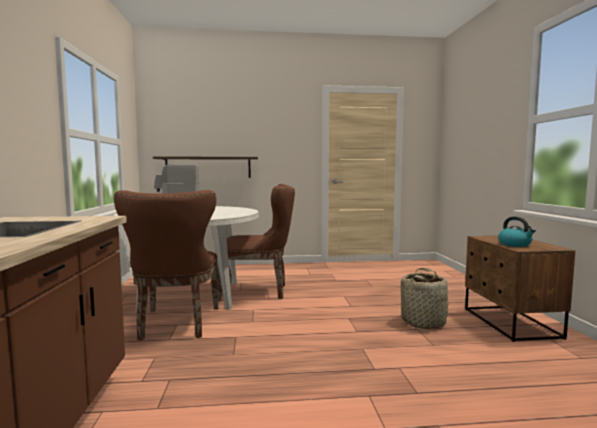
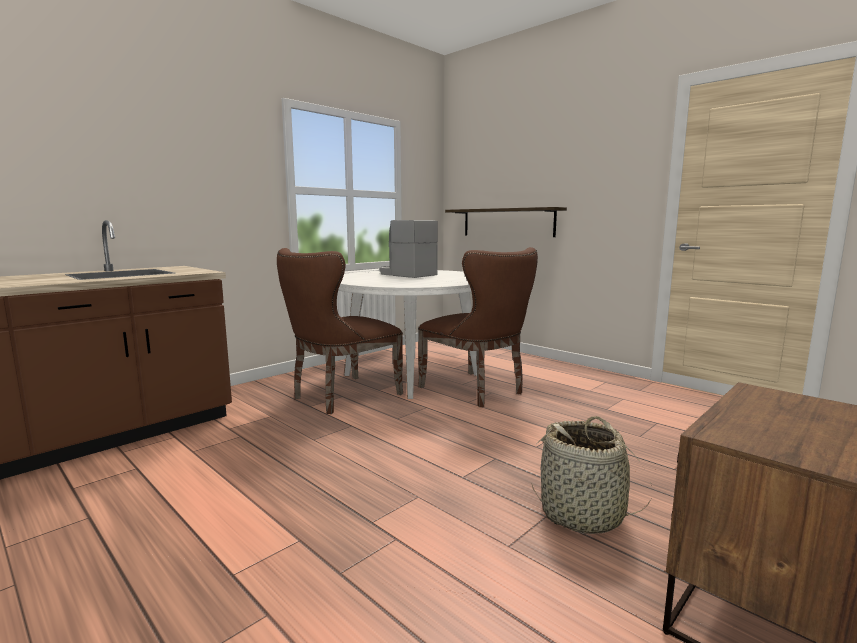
camera: 50 degrees right, 5 degrees up
(515, 244) = (758, 424): kettle -> none

